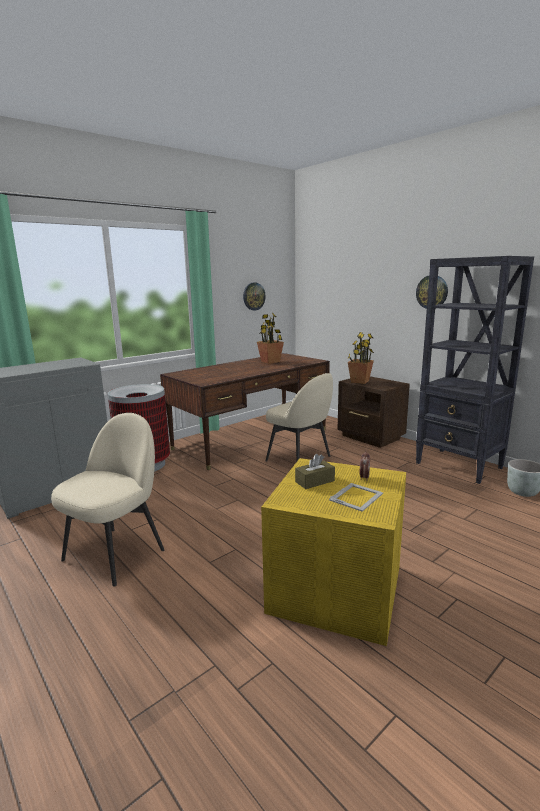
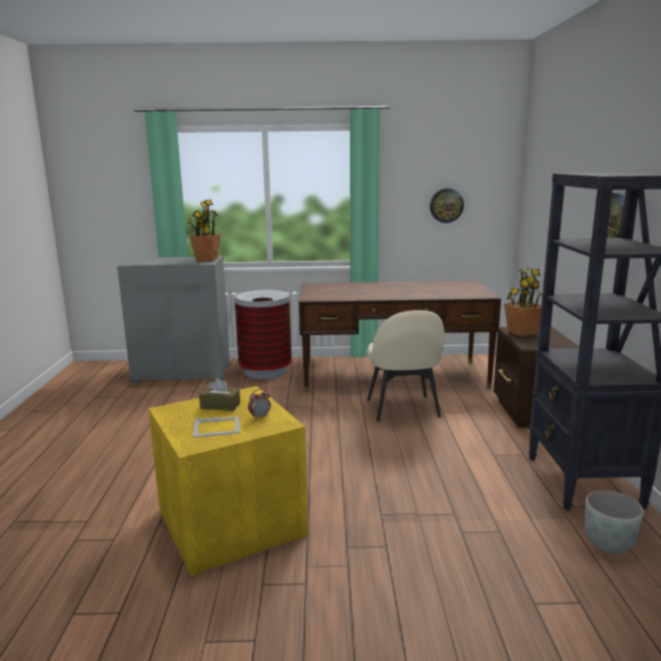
camera: 40 degrees right, 0 degrees up
(116, 553) = (147, 429): beige chair -> none
(270, 361) = (431, 288): potted plant -> potted plant (207, 260)

